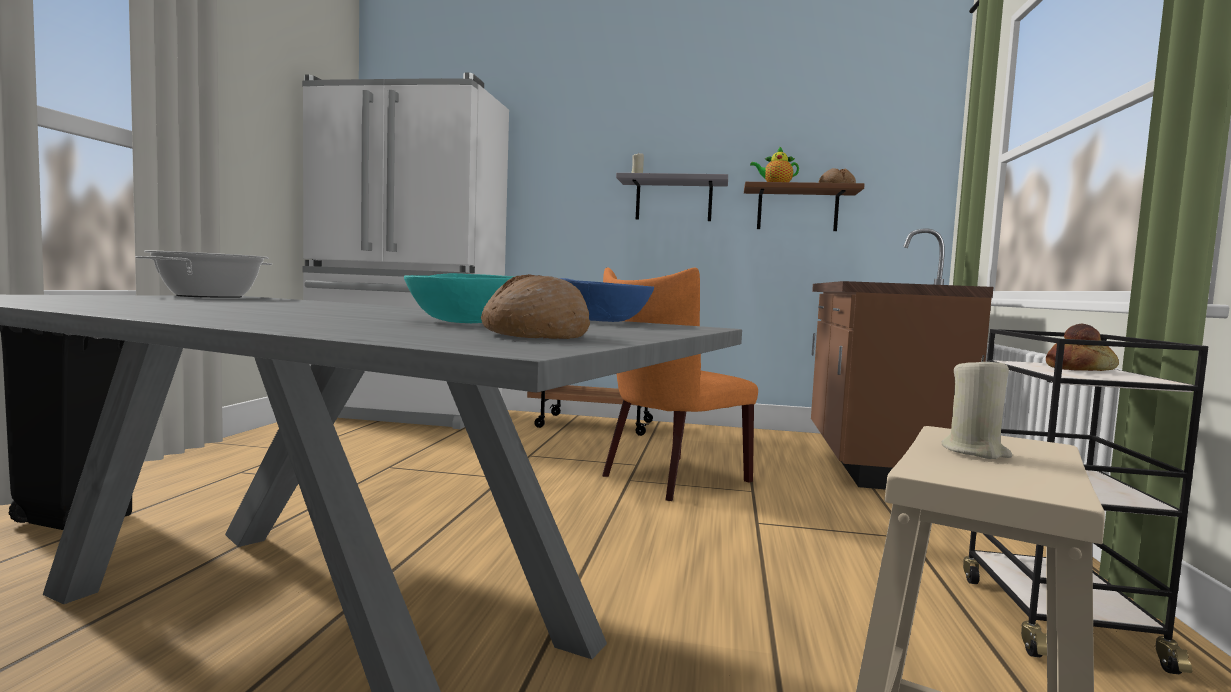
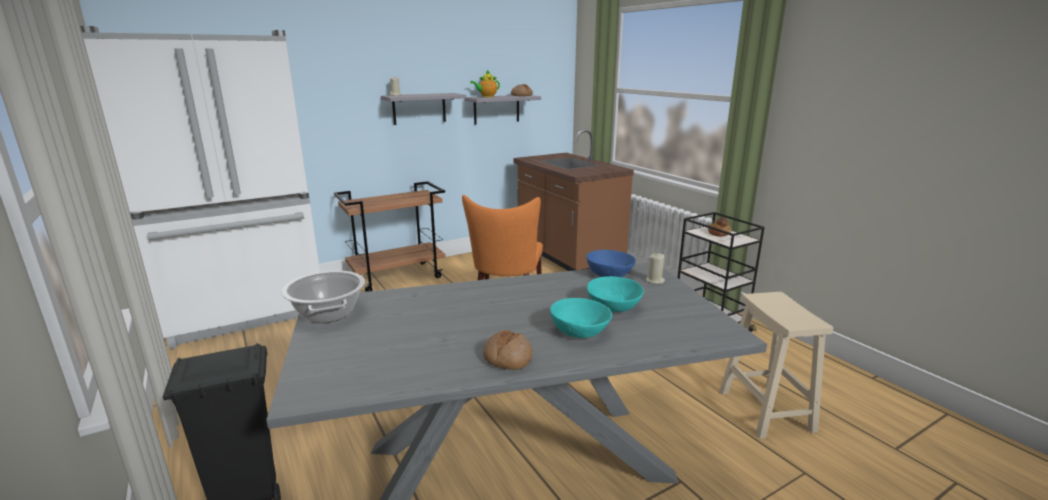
camera: 40 degrees left, 15 degrees up
(320, 318) = (579, 331): none -> turquoise bowl
(535, 335) = (685, 316): bread -> bread (507, 358)
(797, 209) = (496, 109): brown shelf -> grey shelf
(975, 452) = (776, 307): beige candle -> beige candle (655, 280)

